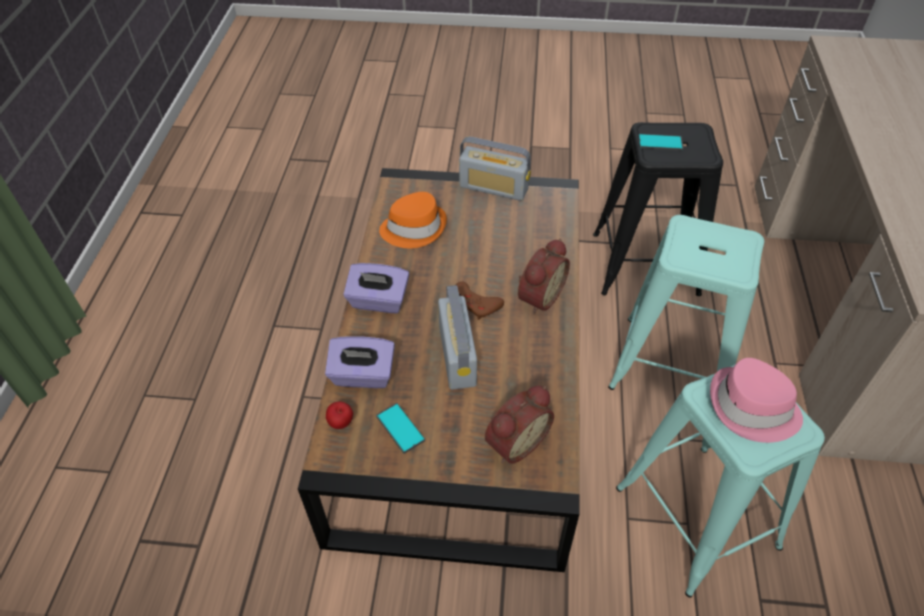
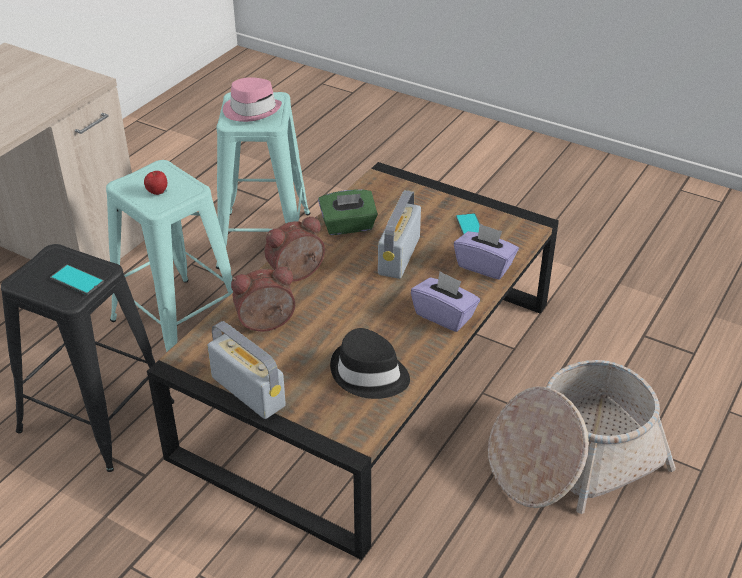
camera: 155 degrees left, 10 degrees down
(258, 365) = (573, 459): none -> basket
(341, 423) = (514, 243): apple -> apple (157, 193)
(414, 228) = (369, 374): orange hat -> black hat
(474, 304) = (358, 286): brown game controller -> none
(514, 441) = (392, 199): alarm clock -> alarm clock (266, 324)
(535, 376) = (348, 226): none -> green tissue box

